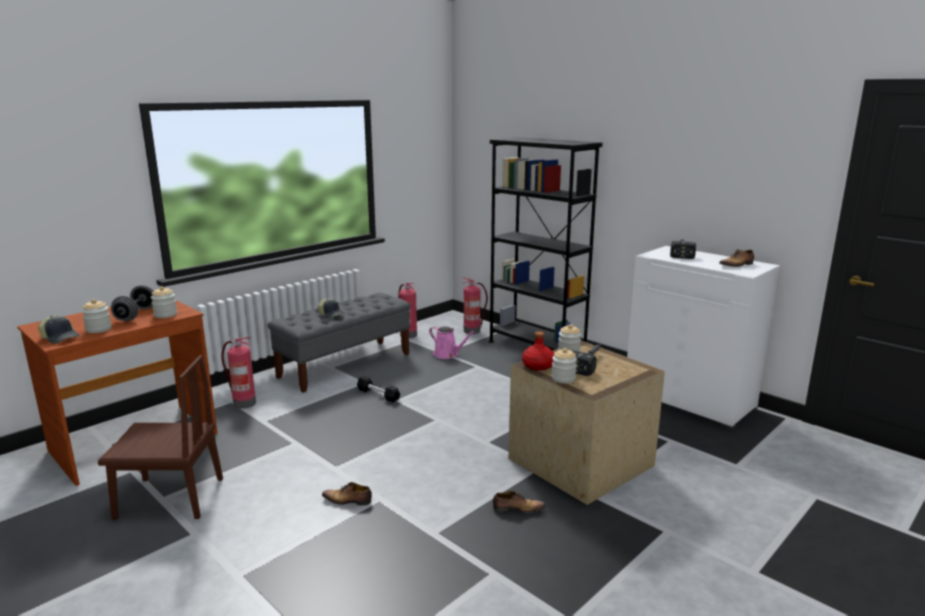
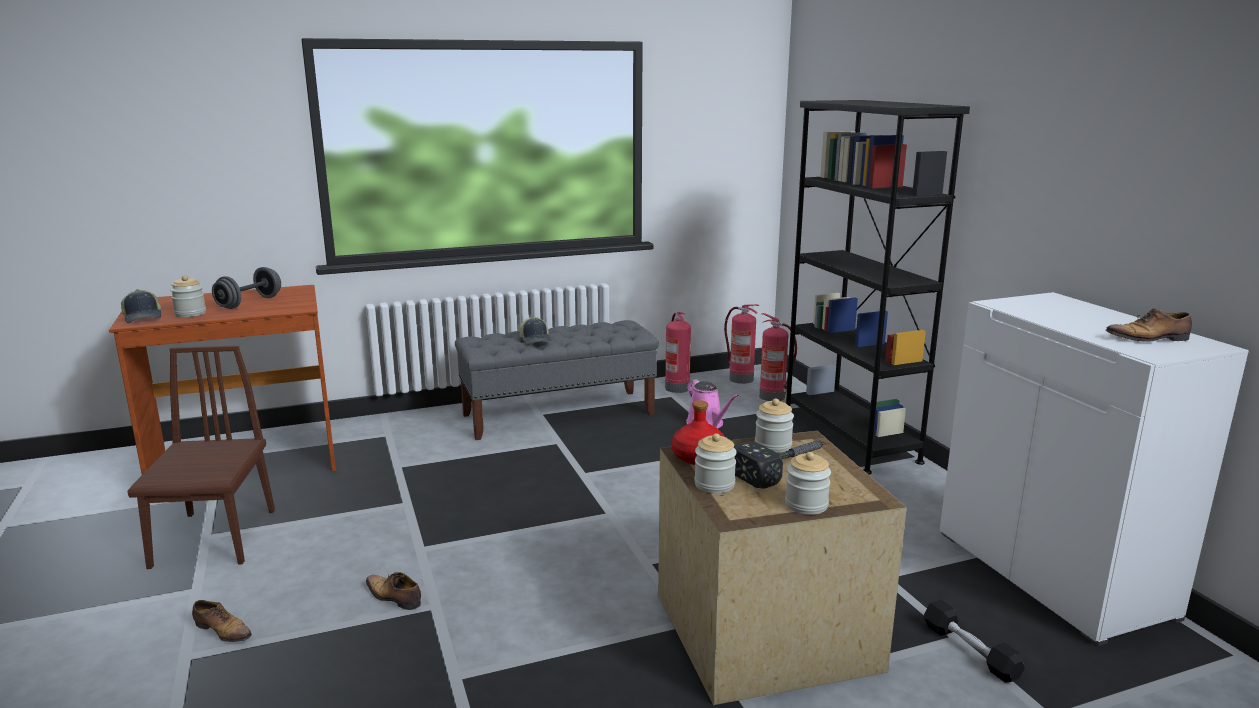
camera: 25 degrees right, 0 degrees up
(165, 315) = (277, 307): jar -> jar (806, 505)
(170, 498) = (214, 538): brown chair -> brown chair turned 120 degrees counterclockwise
(243, 403) = (397, 440): fire extinguisher -> fire extinguisher (740, 379)
(378, 394) = (563, 462): black dumbbell -> black dumbbell (970, 651)
(517, 508) = (601, 677): shoe -> shoe (223, 631)
(681, 252) = (1066, 306): hammer -> none

